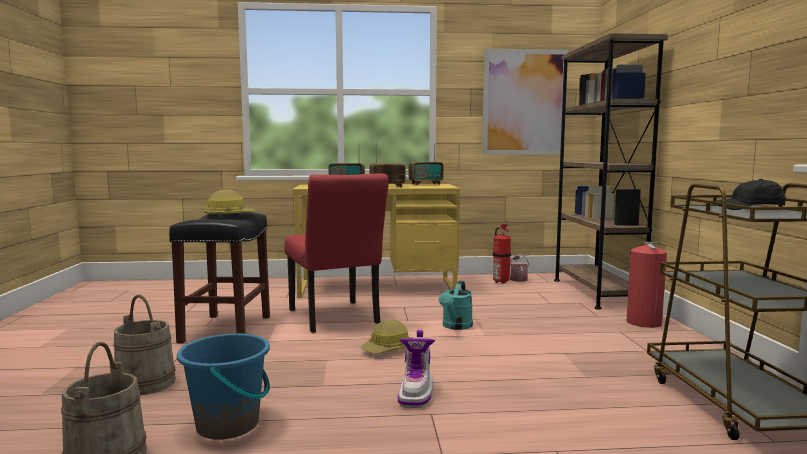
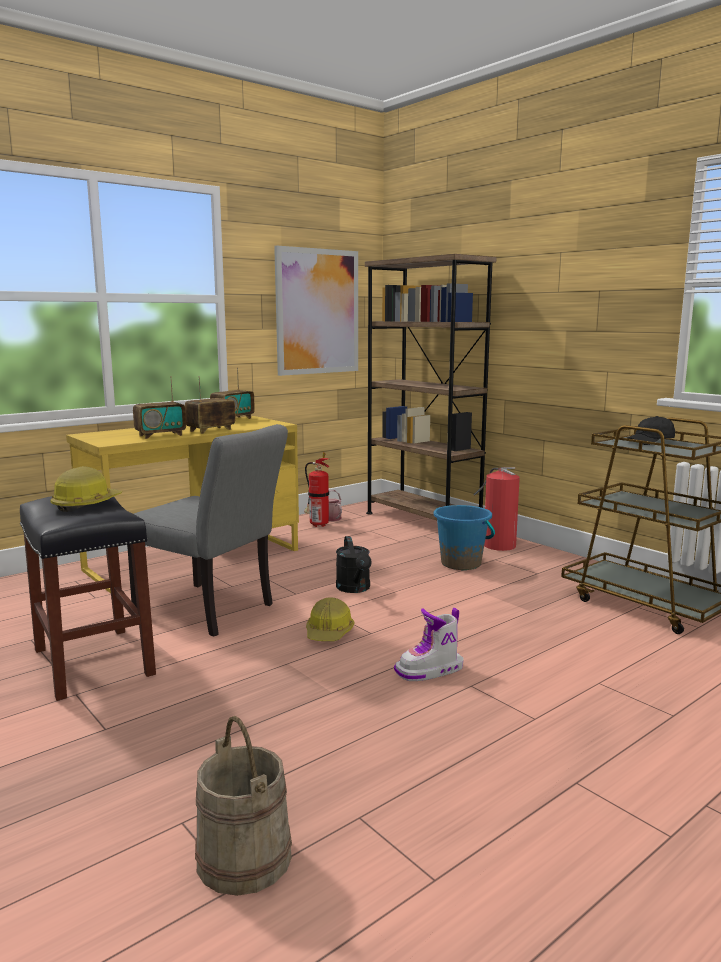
camera: 35 degrees left, 5 degrees up
(146, 383) = (118, 762): beige bucket -> none
(228, 425) = (310, 768): blue bucket -> blue bucket (461, 563)
(336, 318) = (212, 611): red chair -> grey chair
(416, 394) = (430, 671): boot -> boot turned 90 degrees clockwise
(455, 326) = (355, 589): turquoise watering can -> black watering can

